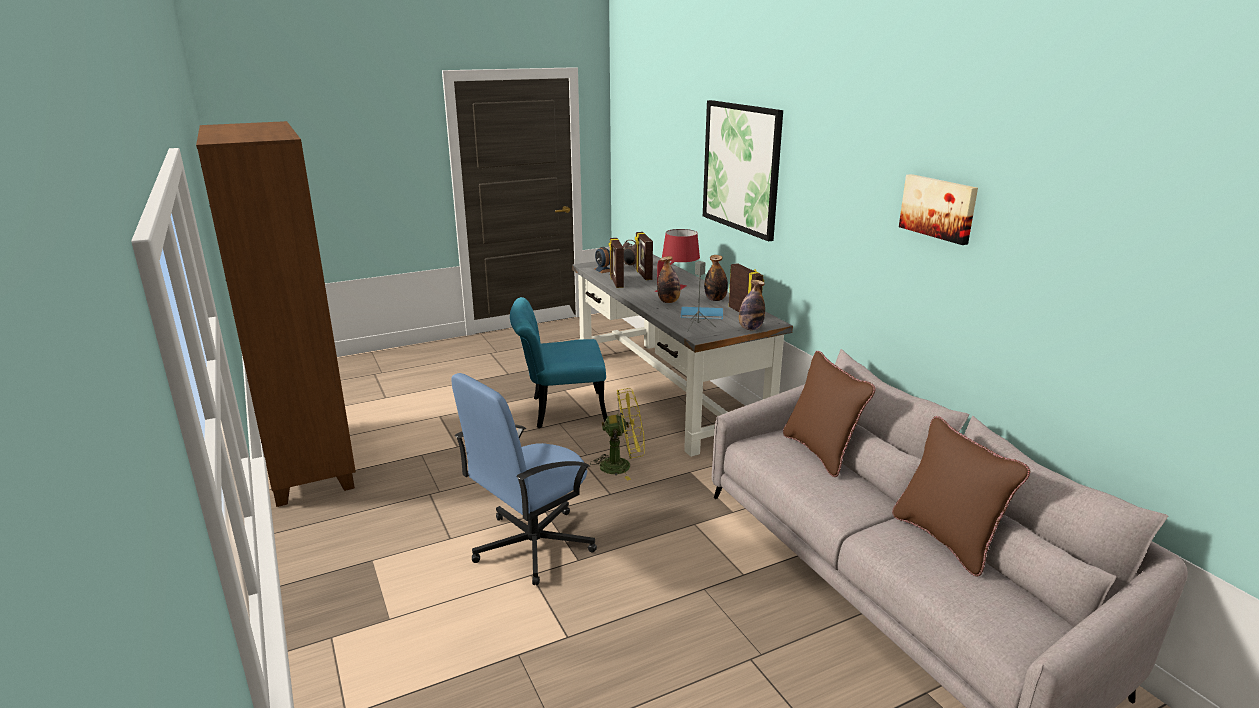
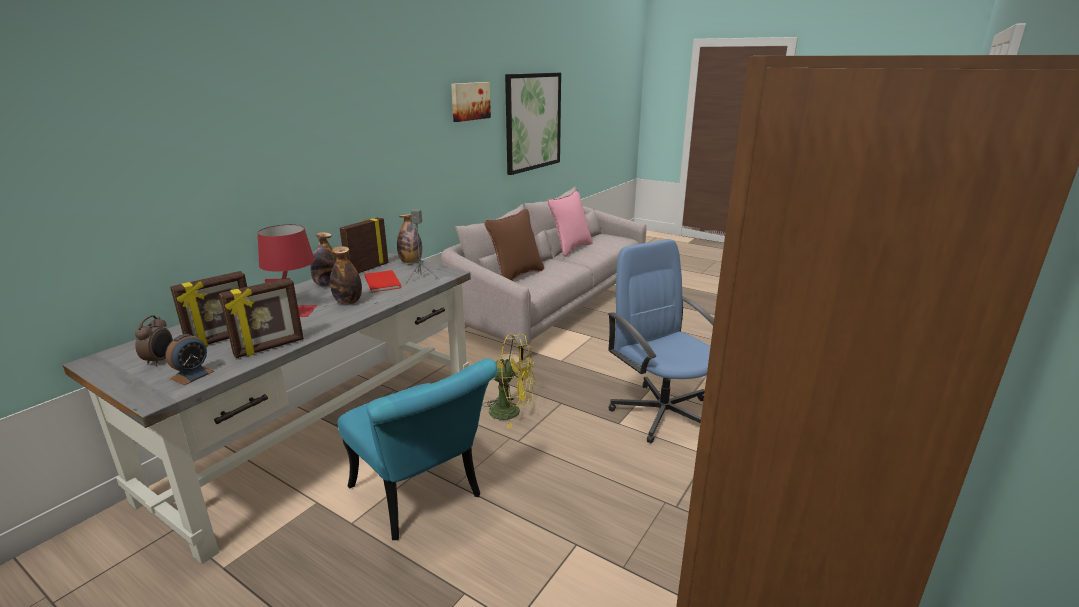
camera: 120 degrees left, 0 degrees up
(531, 545) = (662, 412): blue office chair -> blue office chair turned 135 degrees counterclockwise
(622, 465) = (512, 411): yellow fan -> yellow fan turned 135 degrees clockwise
(703, 314) = (383, 281): blue book -> red book
(741, 168) = (270, 129): picture -> picture (533, 122)
(946, 539) = (570, 248): brown pillow -> pink pillow

